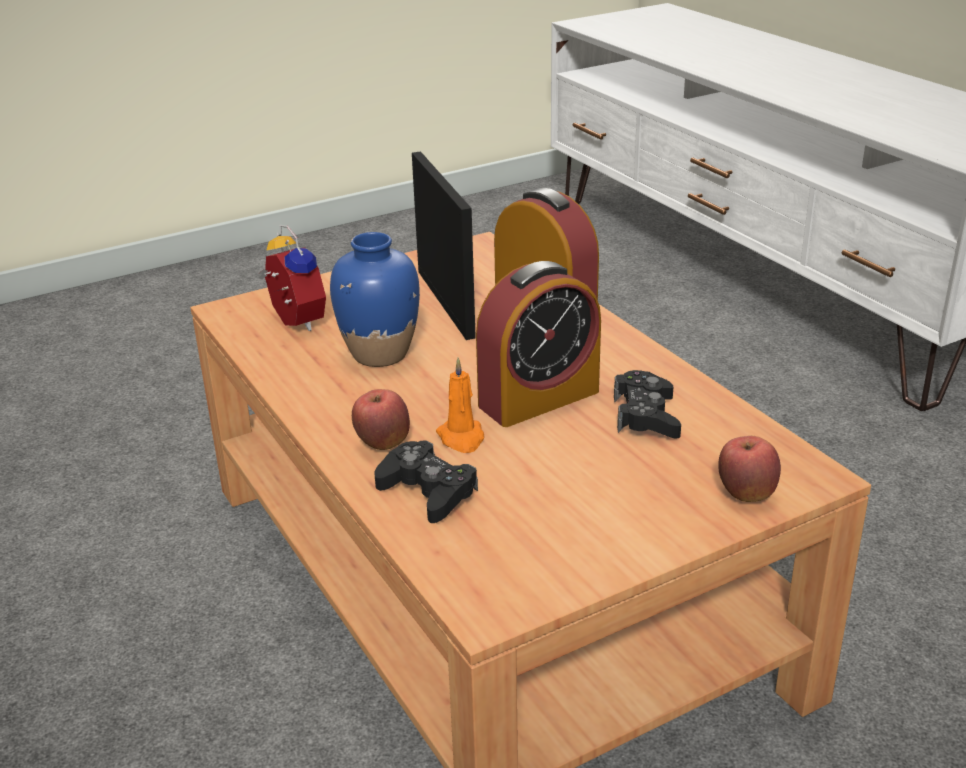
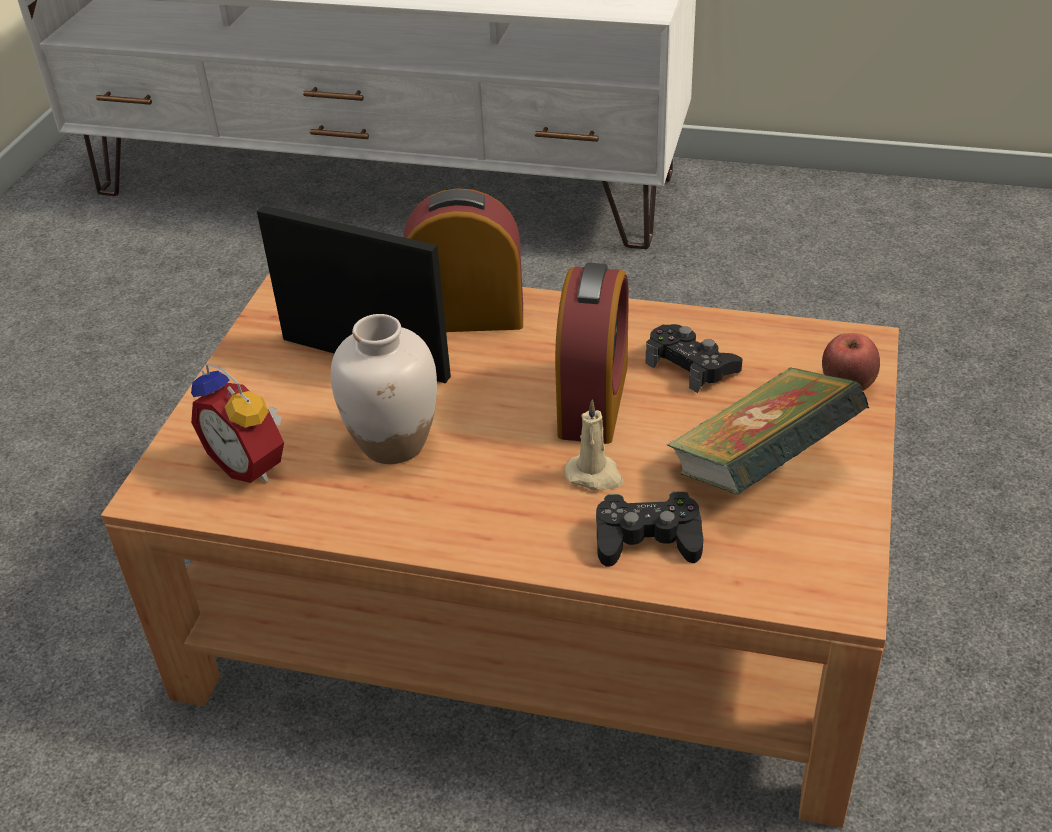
camera: 45 degrees left, 10 degrees up
(293, 323) = (252, 464): alarm clock -> alarm clock turned 150 degrees counterclockwise
(380, 354) = (394, 443): blue vase -> white vase
(382, 444) = (543, 524): apple -> none
(462, 438) = (595, 475): orange candle -> beige candle
(578, 502) = (761, 468): none -> book

